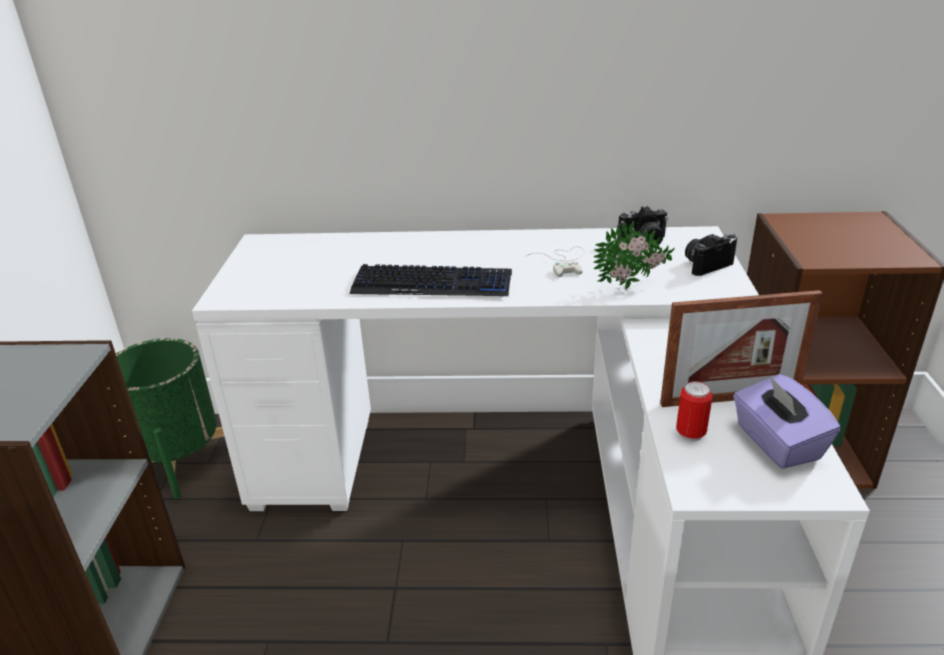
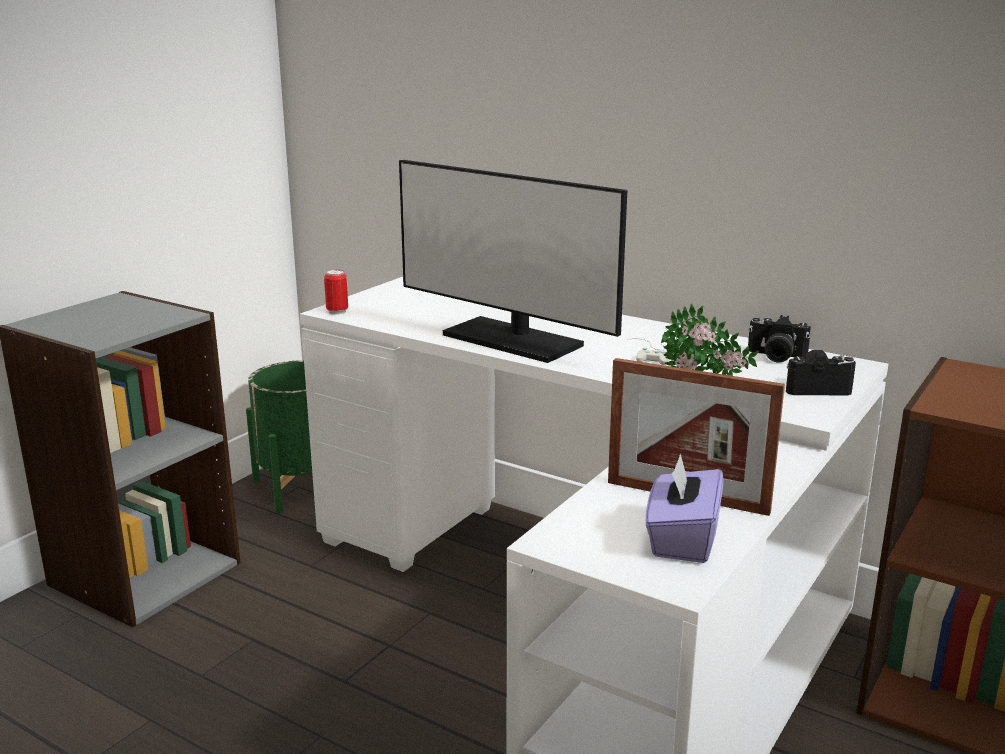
camera: 30 degrees right, 10 degrees down
(432, 284) = (512, 340): keyboard -> monitor
(690, 434) = (605, 507): can -> can (337, 312)

